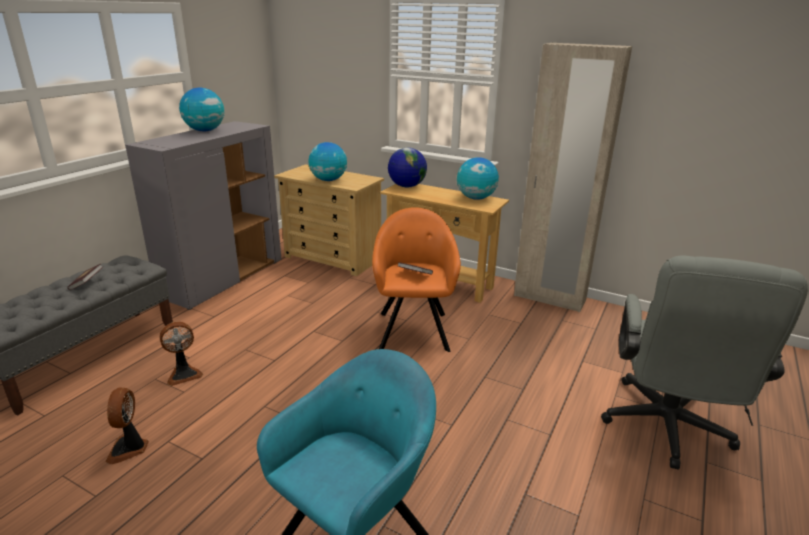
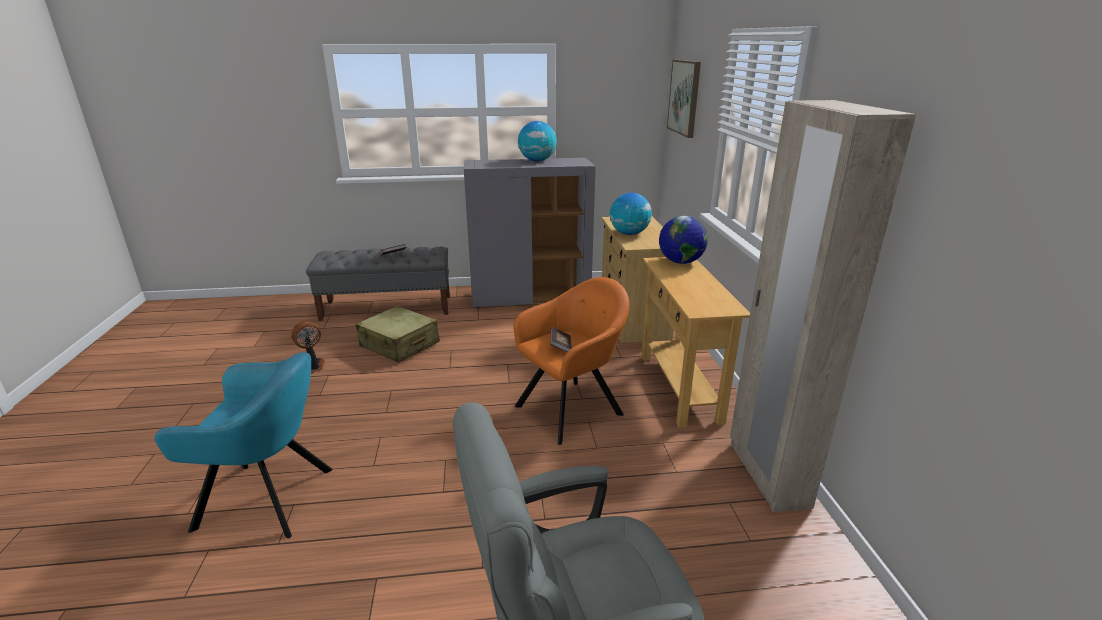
camera: 55 degrees right, 0 degrees up
(184, 374) = (399, 345): fan -> beige suitcase
(312, 53) = (684, 97): none -> picture
(476, 198) = (716, 298): globe -> none

